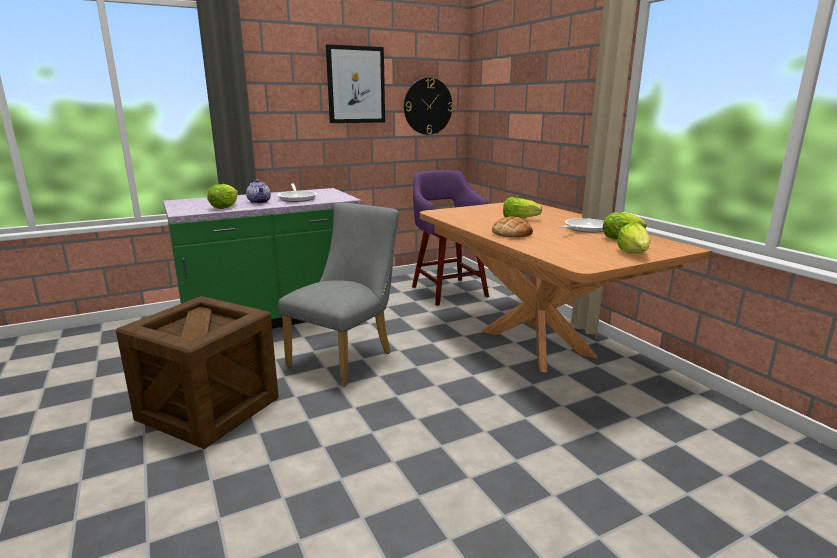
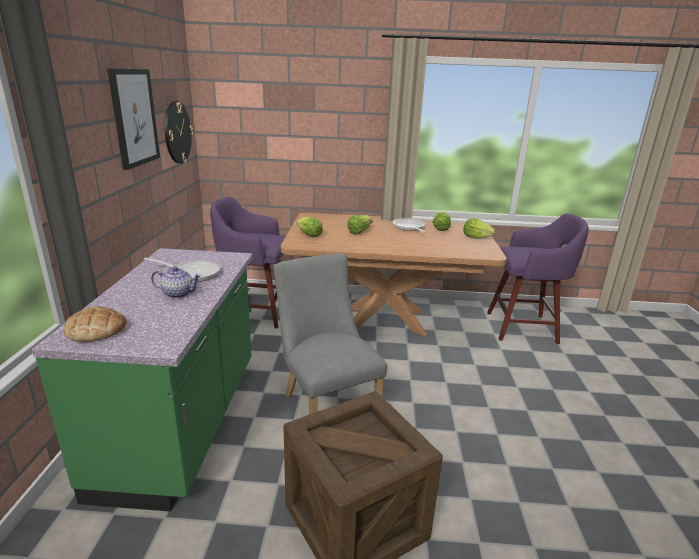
camera: 60 degrees left, 5 degrees up
(224, 207) = (177, 316): lettuce -> lettuce (309, 235)
(512, 233) = (397, 245): bread -> bread (96, 330)
(700, 440) = (524, 328): none -> purple stool

